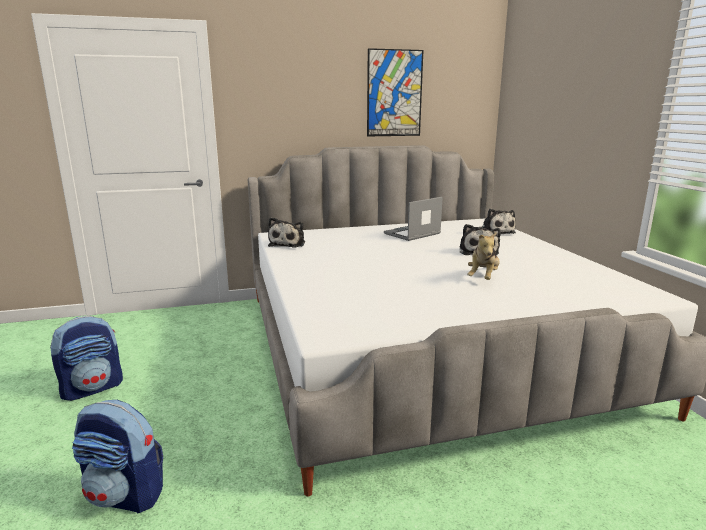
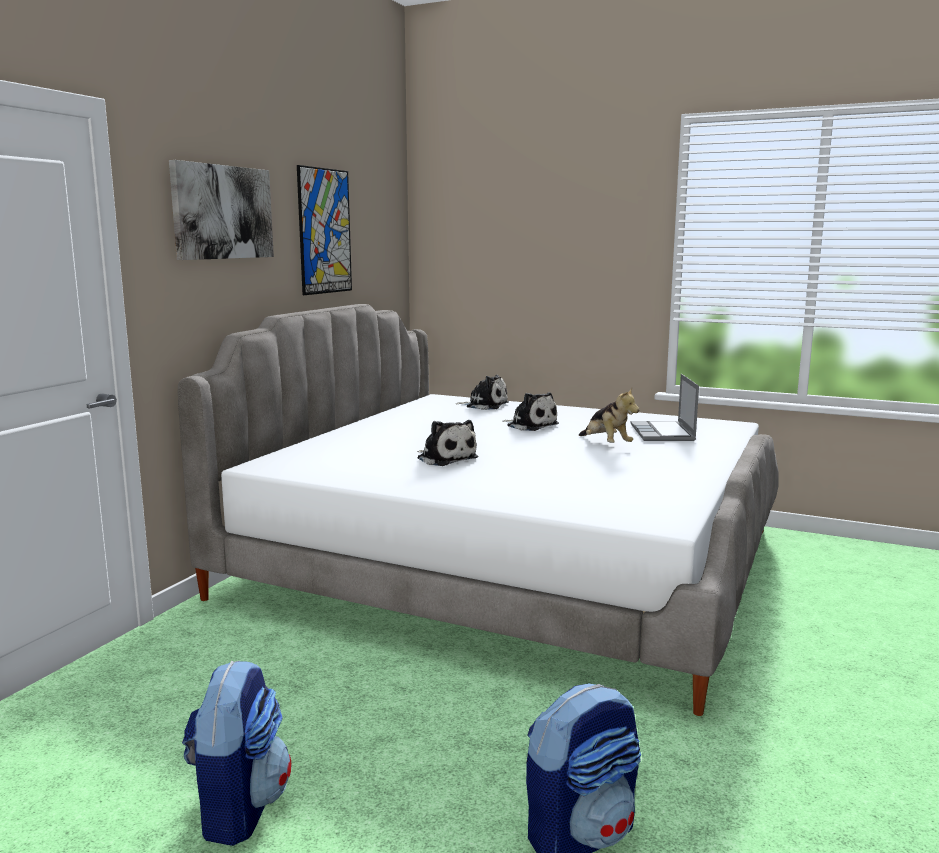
camera: 50 degrees left, 5 degrees down
(288, 244) = (320, 470): plush toy -> plush toy (445, 458)
(295, 82) = (222, 212): none -> picture
(412, 234) = (418, 425): laptop -> laptop (663, 433)

